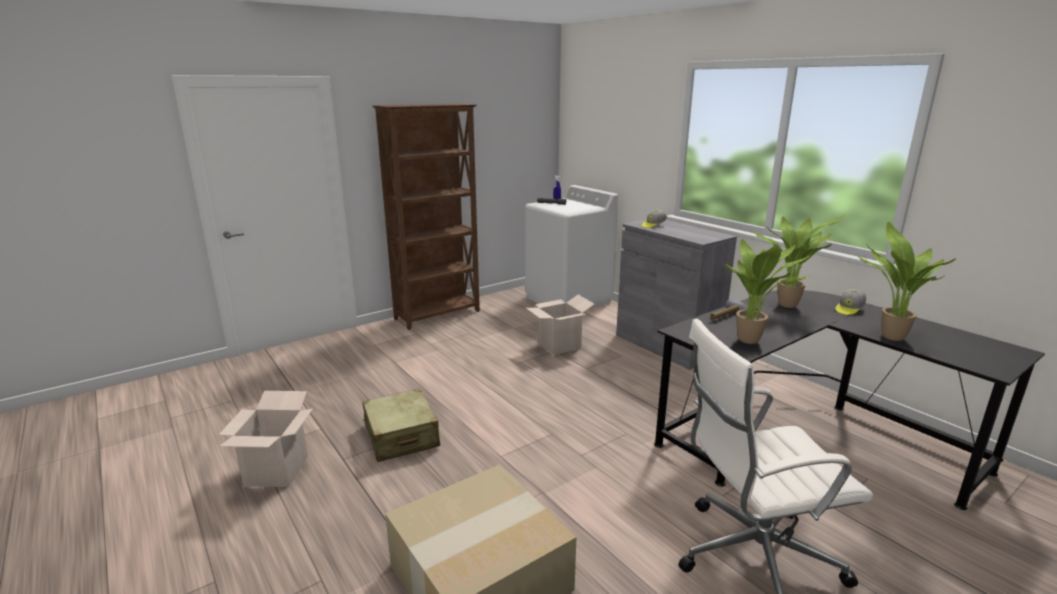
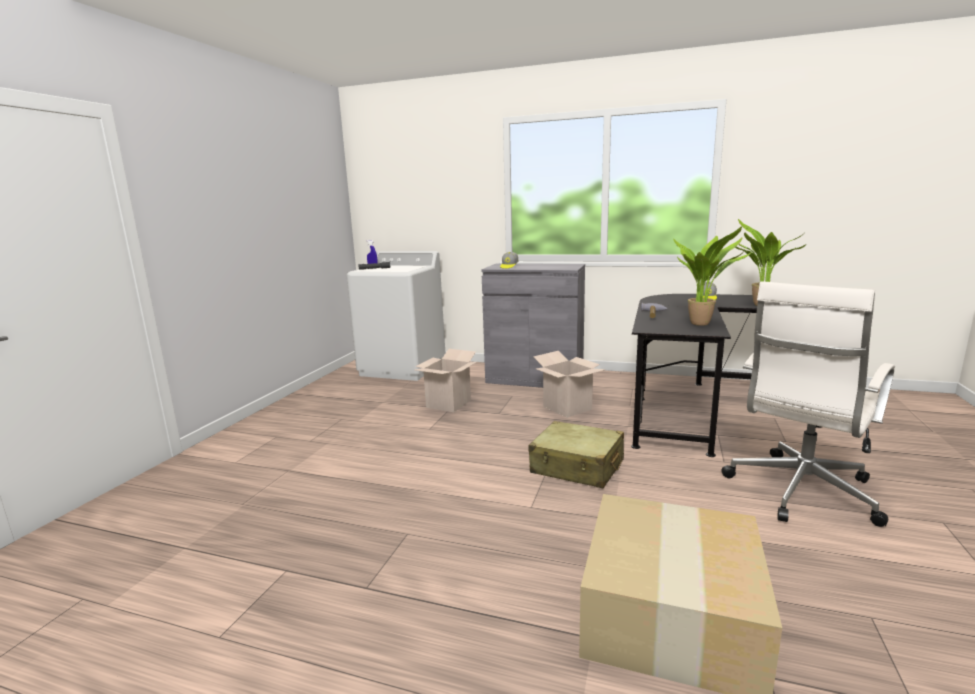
camera: 35 degrees left, 5 degrees down
(276, 471) = (289, 645): cardboard box -> cardboard box (567, 408)
(401, 436) = (404, 534): beige suitcase -> beige suitcase (577, 467)
(438, 315) = (280, 413): brown bookcase -> none
(788, 304) = (670, 302): potted plant -> none

